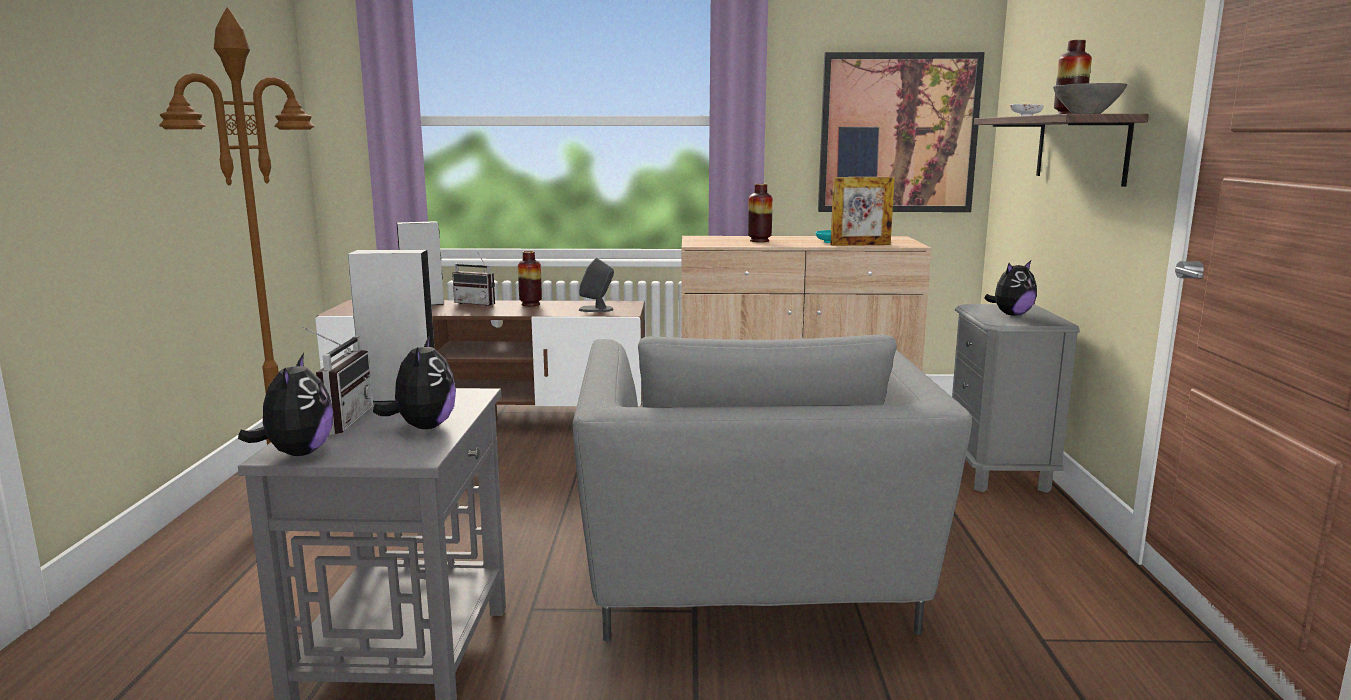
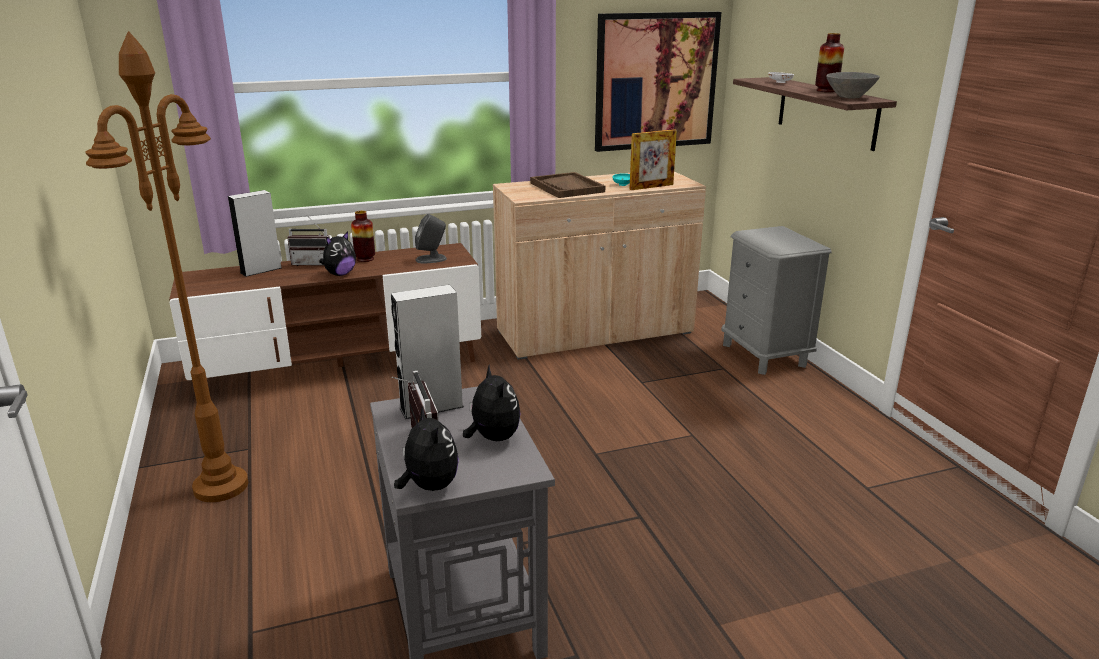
camera: 20 degrees left, 10 degrees up
(749, 580) = (659, 482): grey armchair -> none
(759, 241) = (567, 187): vase -> brown tray
(1011, 315) = (778, 240): plush toy -> plush toy (340, 274)

